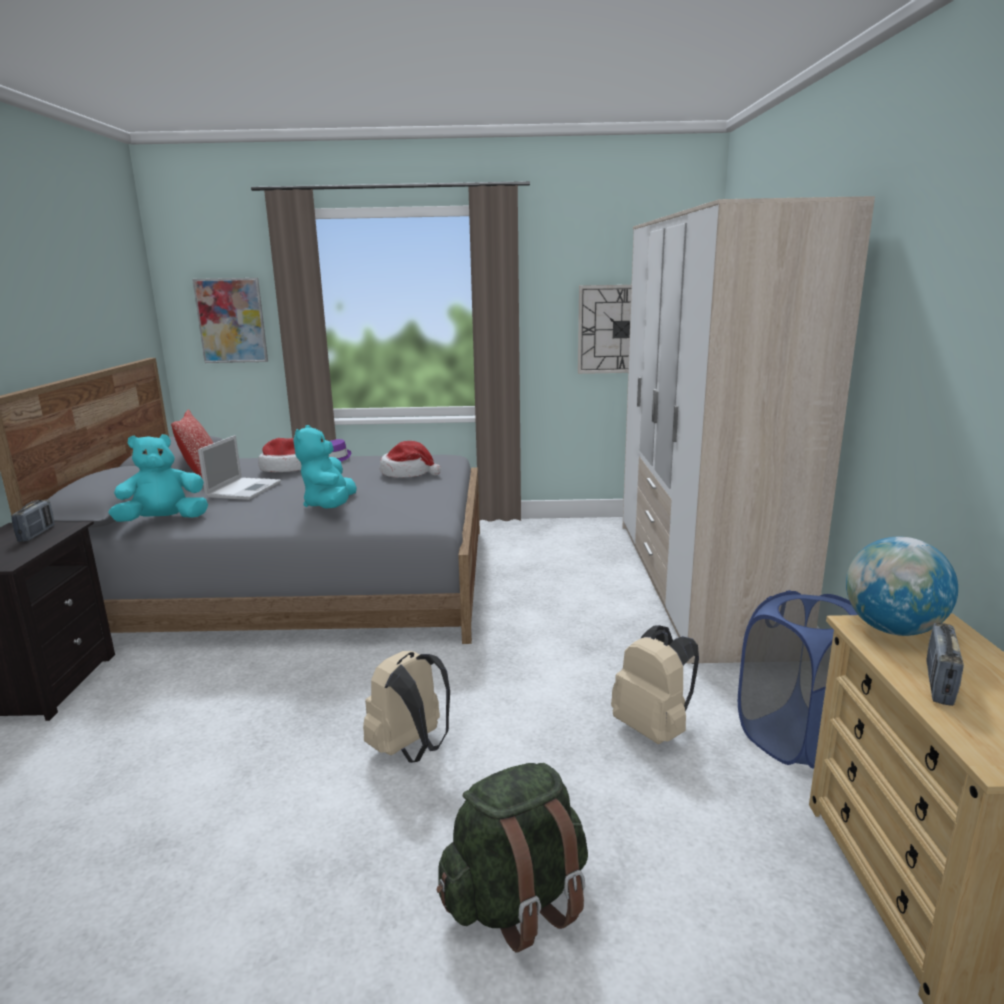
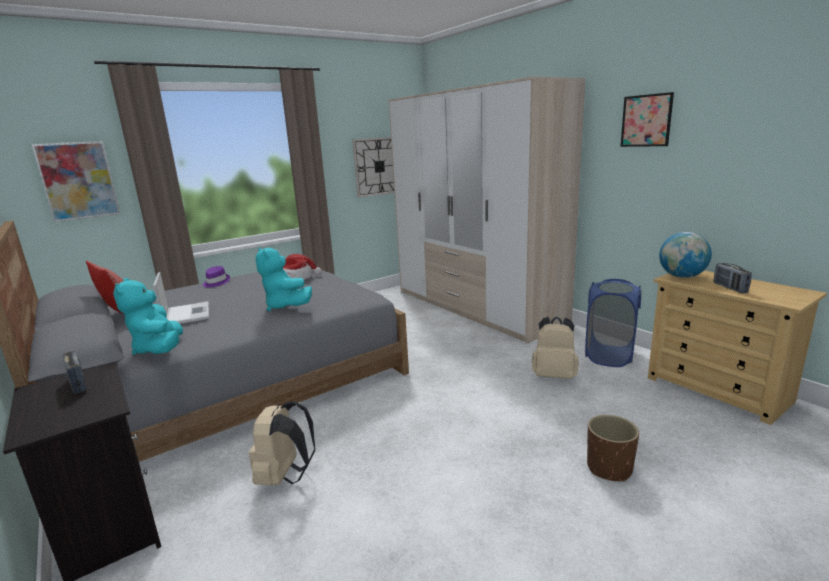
camera: 35 degrees left, 0 degrees up
(164, 521) = (159, 349): turquoise plush toy -> turquoise plush toy turned 45 degrees counterclockwise
(286, 468) = (188, 295): hat -> none
(411, 749) = (460, 435): beige backpack -> beige backpack (285, 477)
(516, 901) = (609, 468): green backpack -> brown planter
(945, 290) = (646, 120): none -> picture

